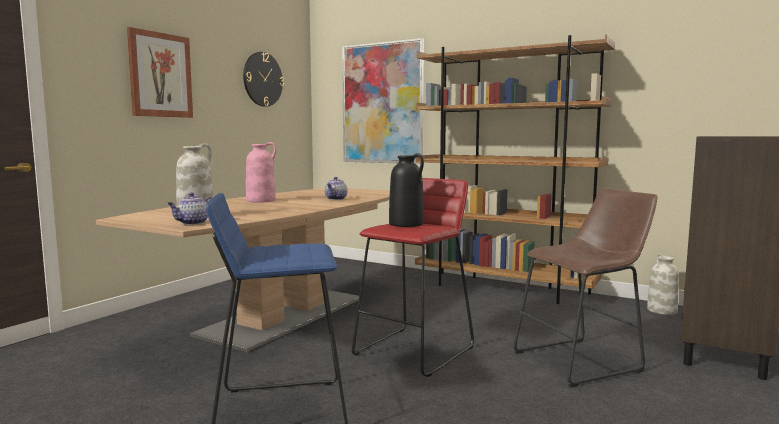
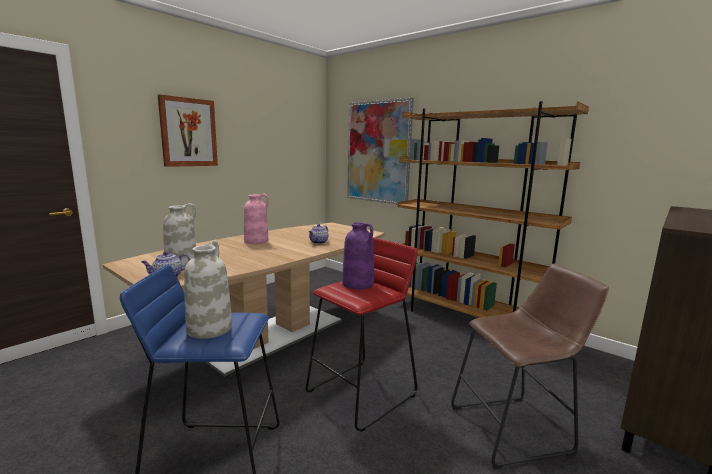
camera: 10 degrees right, 5 degrees up
(262, 79) = (281, 131): wall clock -> none
(406, 224) = (358, 284): black vase -> purple vase
(661, 310) = (610, 364): white vase -> white vase (209, 328)

